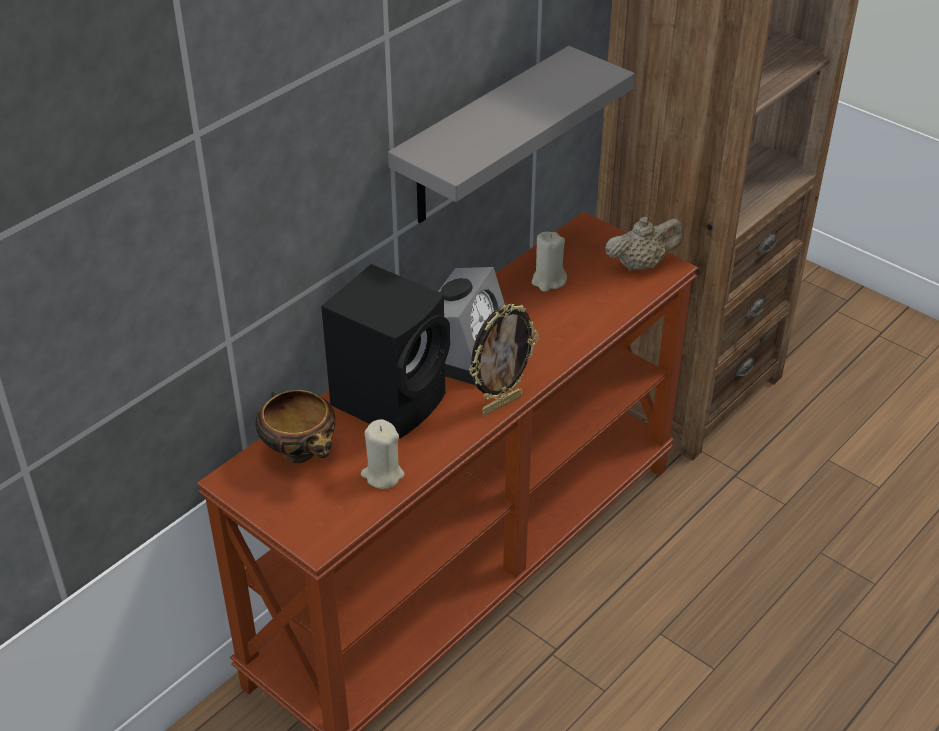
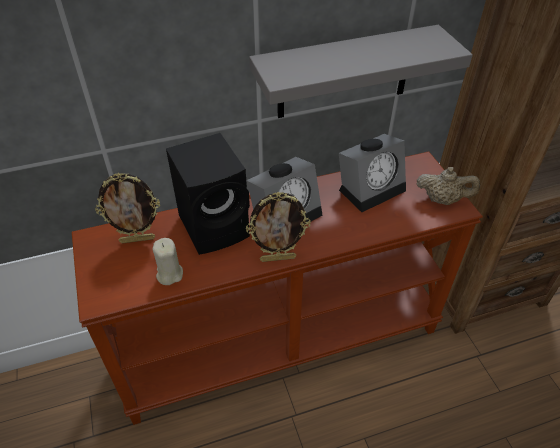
camera: 30 degrees right, 5 degrees up
(301, 454) = (138, 239): bowl -> picture frame
(548, 281) = (371, 188): beige candle -> alarm clock

